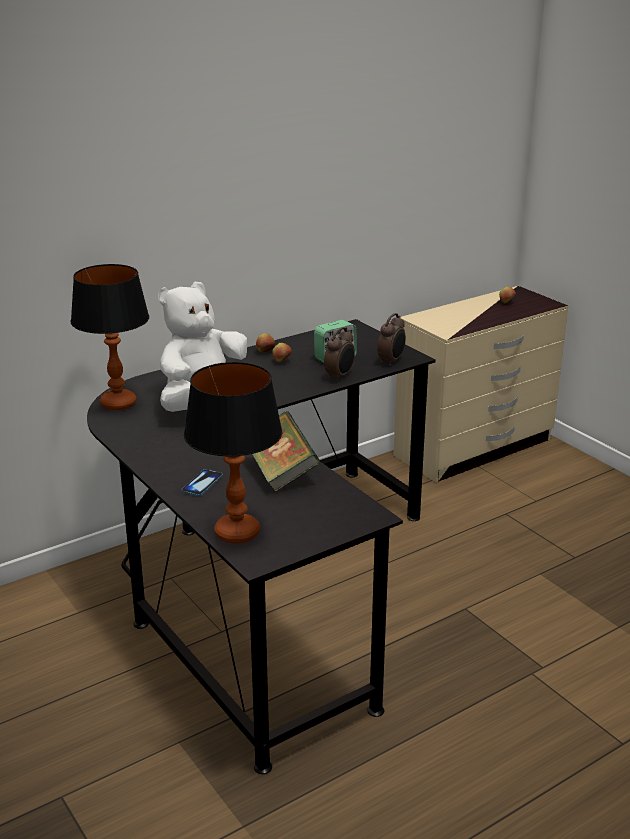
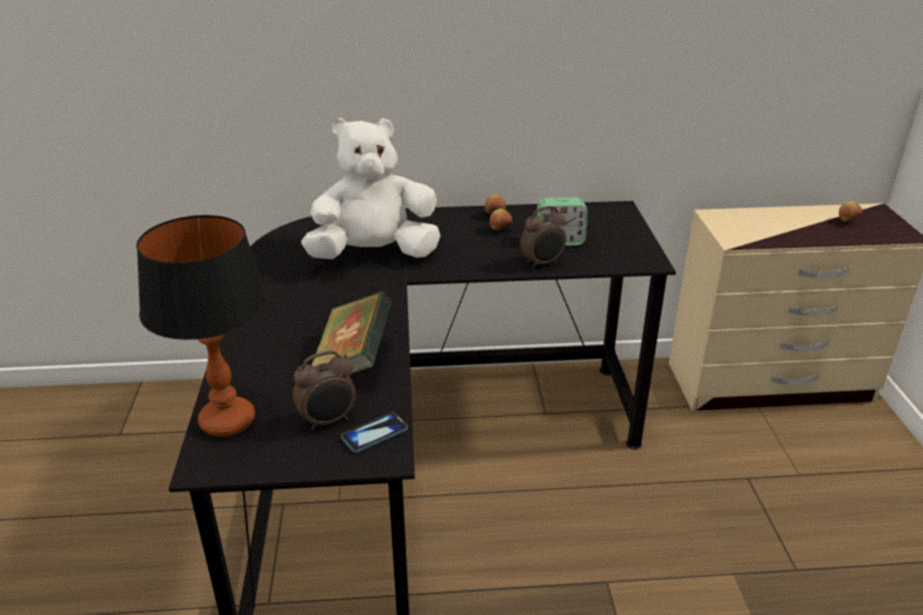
camera: 30 degrees right, 5 degrees up
(118, 404) = (297, 235): table lamp -> none
(202, 484) = (265, 348): phone -> phone (374, 434)
(391, 361) = (620, 260): alarm clock -> alarm clock (328, 421)

